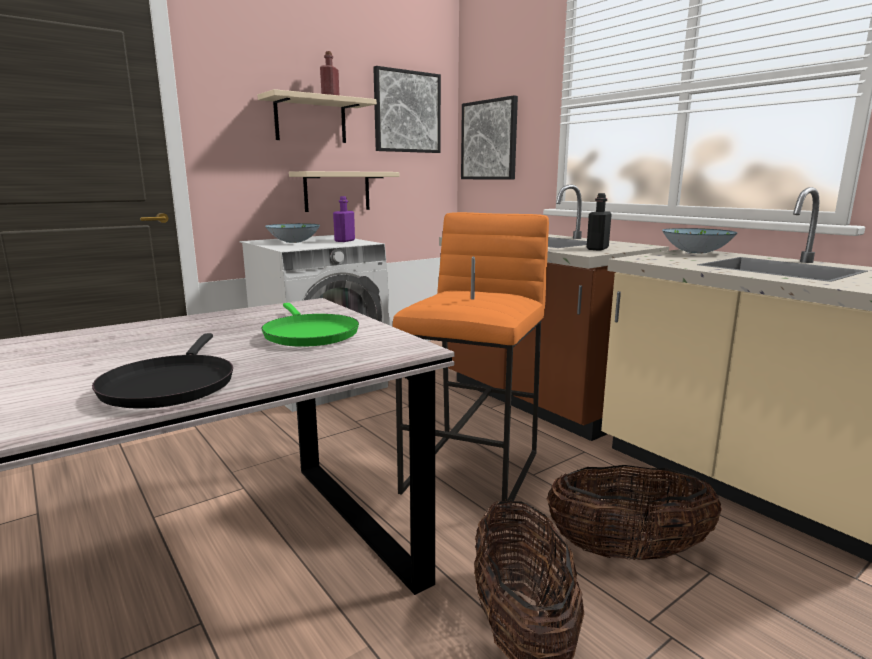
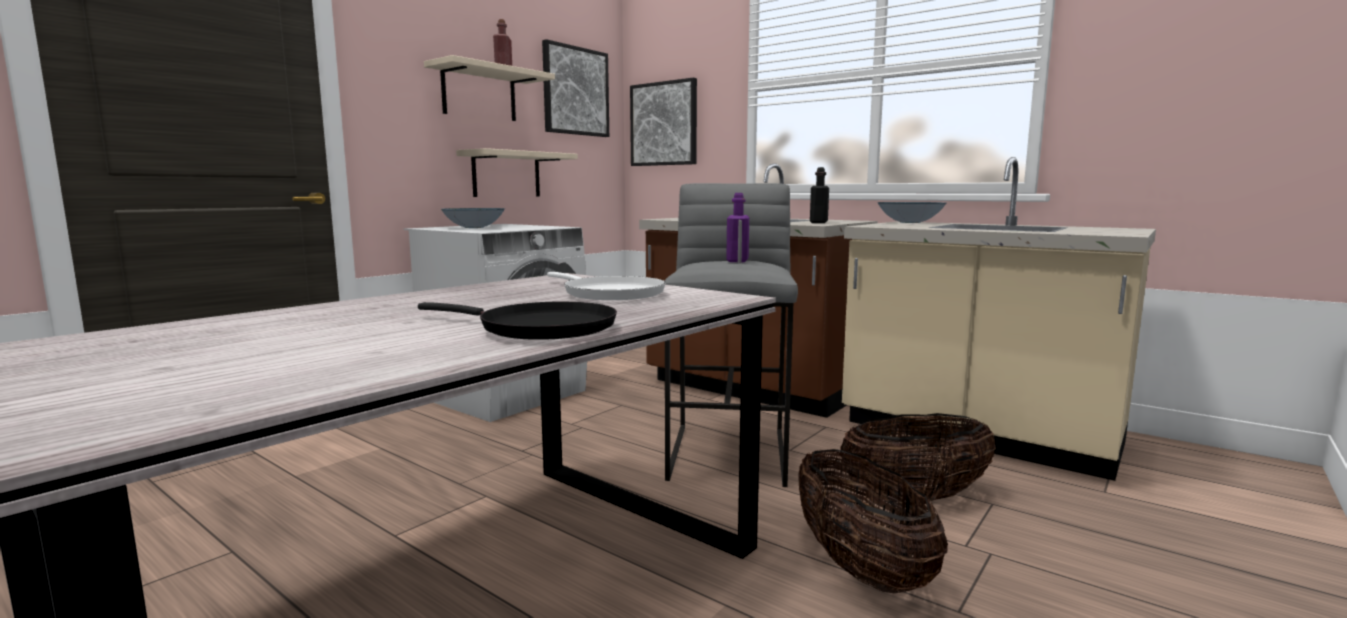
camera: 15 degrees left, 5 degrees down
(170, 385) = (540, 328): black frying pan -> black frying pan turned 45 degrees counterclockwise
(309, 334) = (609, 294): green frying pan -> white frying pan
(344, 241) = (532, 226): purple bottle -> purple bottle (737, 260)
(473, 472) = (730, 454): orange stool -> grey stool

